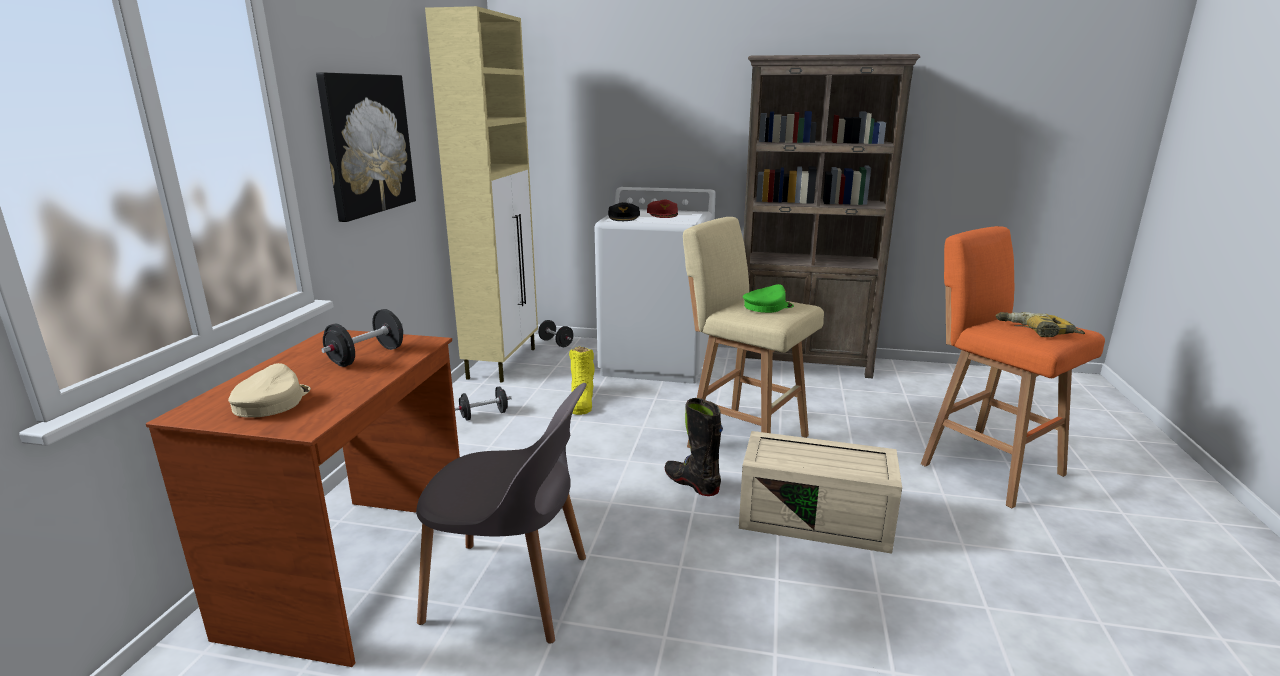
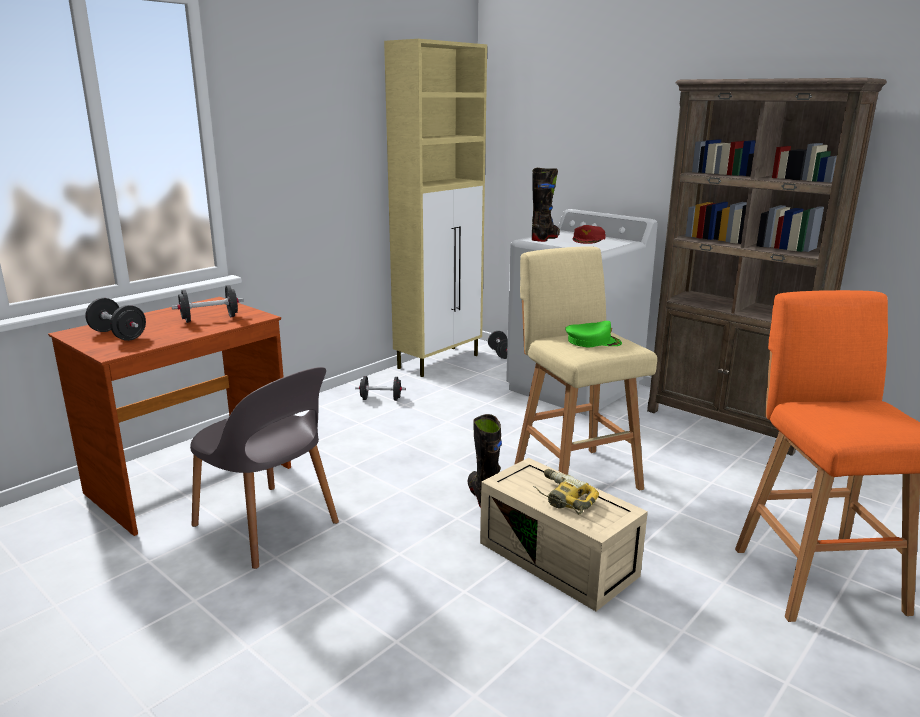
camera: 30 degrees right, 0 degrees up
(271, 402) = (118, 335): beige cap -> black dumbbell
(367, 144) = (302, 156): picture -> none
(581, 401) = (468, 406): yellow boot -> none
(624, 217) = (545, 238): black cap -> black boot
(1036, 331) = (852, 421): power drill -> power drill (562, 498)

